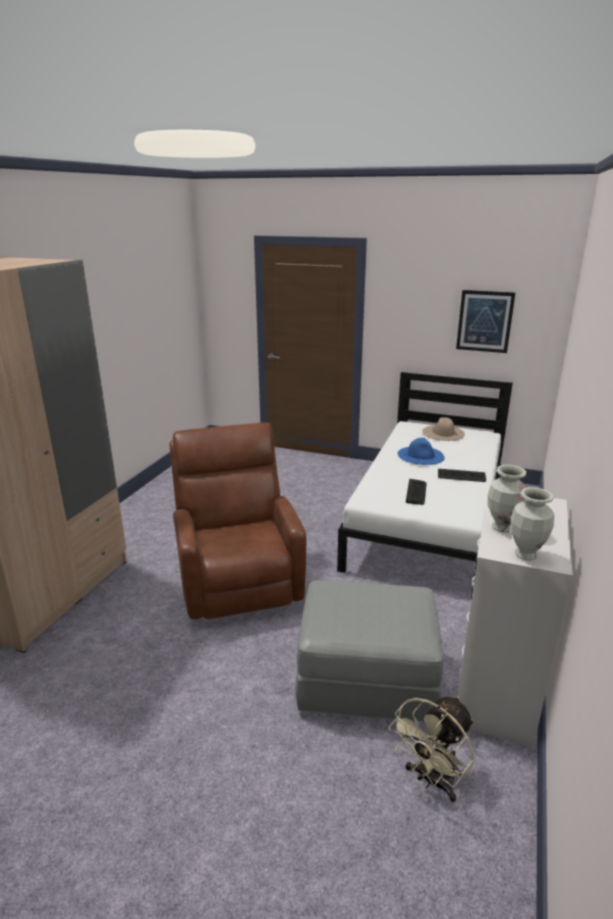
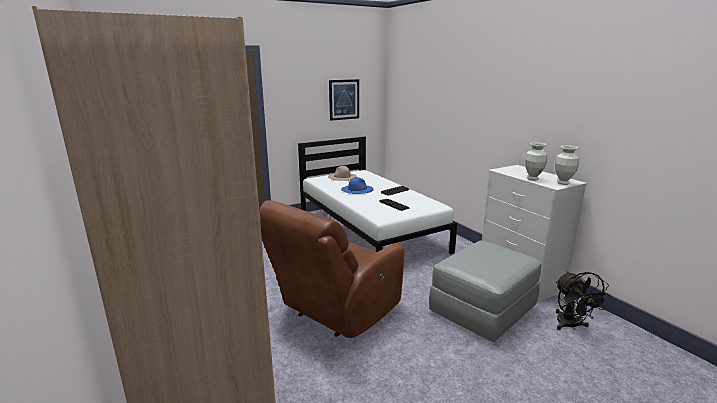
camera: 50 degrees left, 5 degrees down
(238, 579) = (335, 312): brown armchair -> brown armchair turned 75 degrees counterclockwise
(432, 780) = (571, 326): beige fan -> black fan

